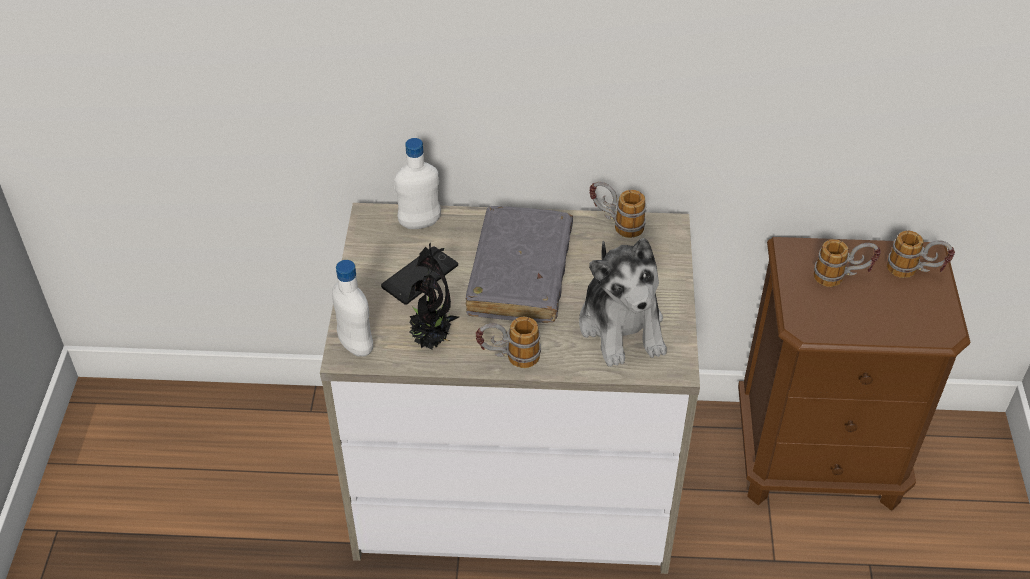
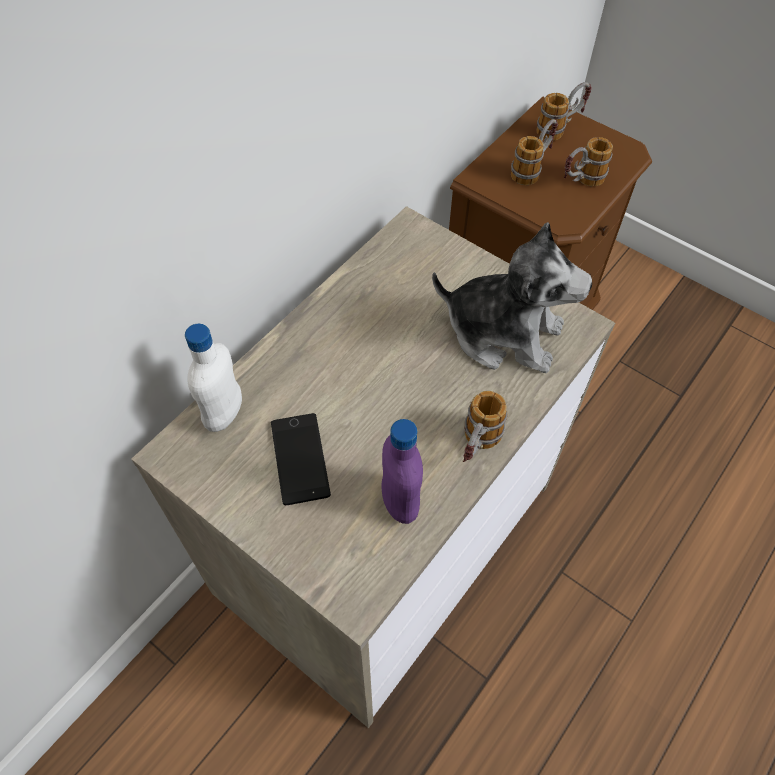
camera: 55 degrees left, 10 degrees up
(356, 345) = (350, 582): white bottle -> none
(432, 340) = (400, 501): potted plant -> purple bottle
(520, 275) = (373, 371): grey book -> none
(616, 224) = (373, 261): mug -> mug (580, 182)

